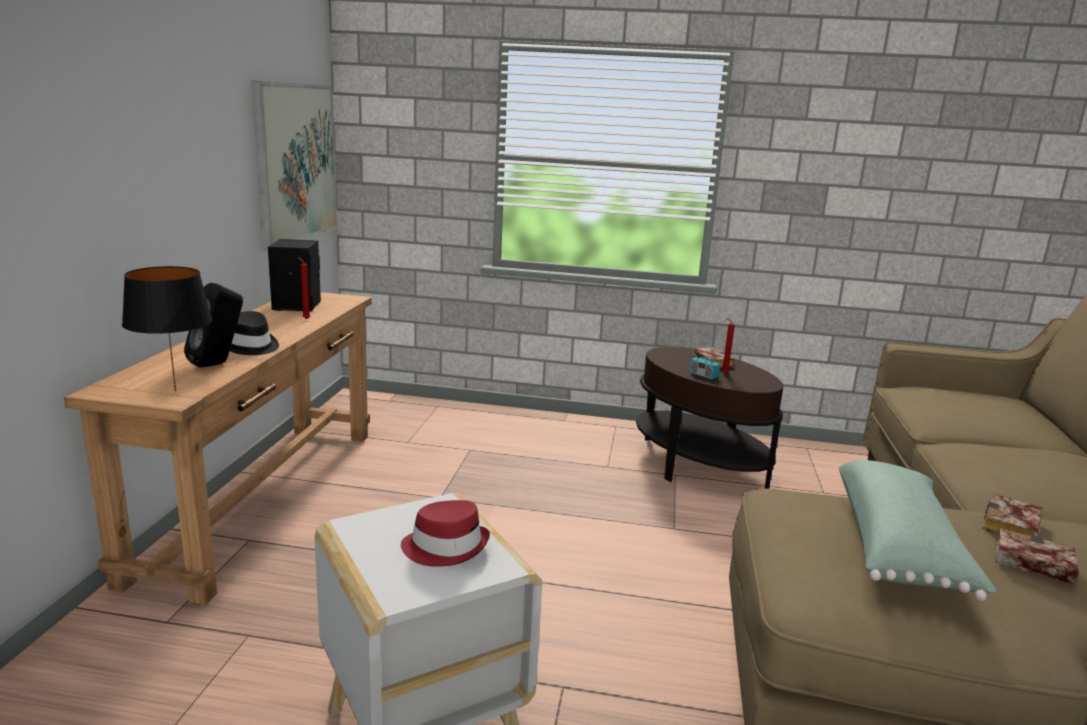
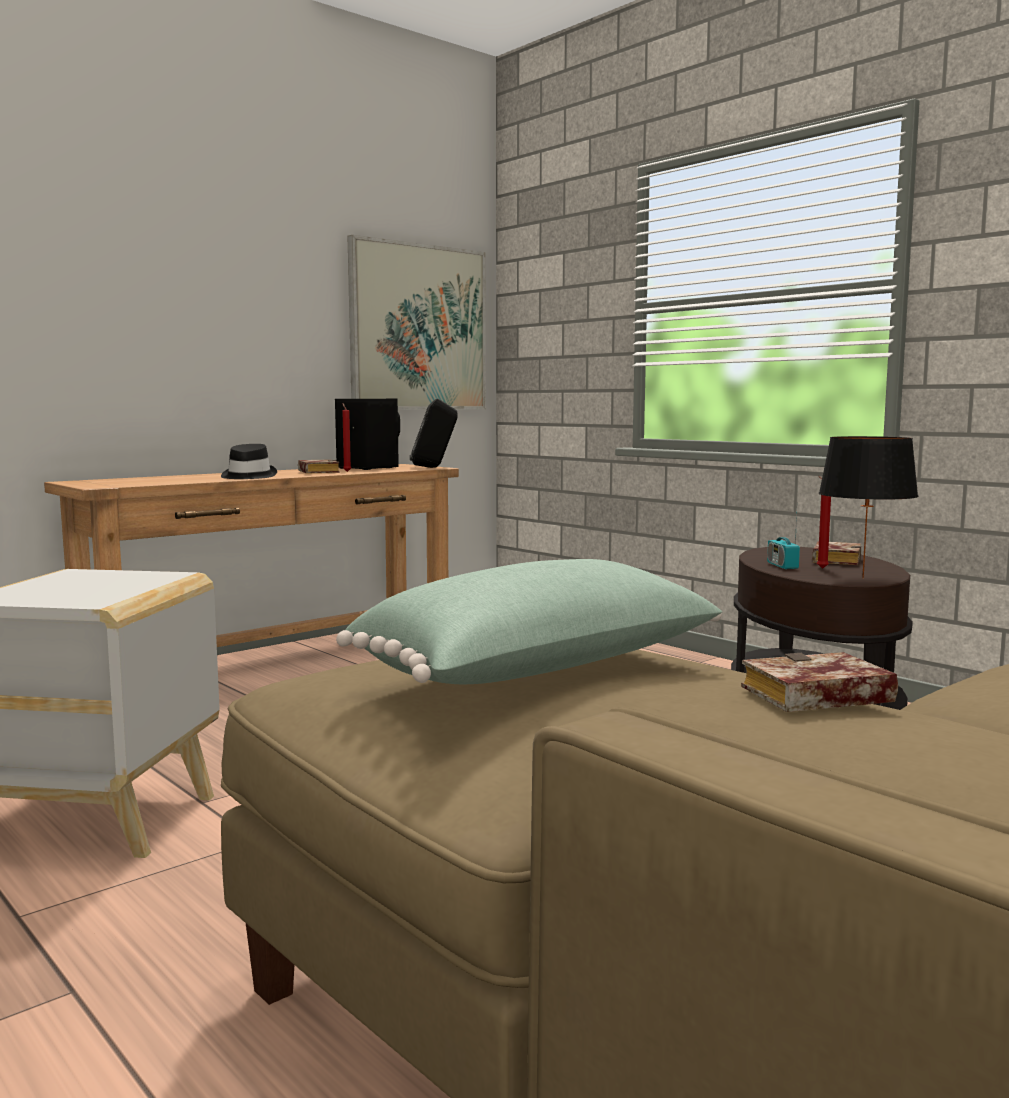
camera: 40 degrees right, 10 degrees down
(175, 390) = (114, 484): black table lamp -> black table lamp (862, 578)
(219, 364) = (190, 479): black speaker -> black speaker (434, 467)
(446, 547) = (92, 589): red hat -> none
(1029, 563) = (711, 720): book -> book (316, 472)

